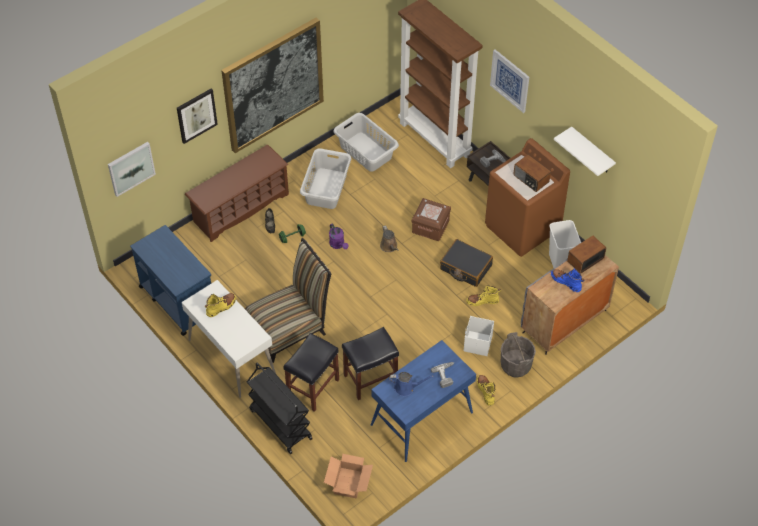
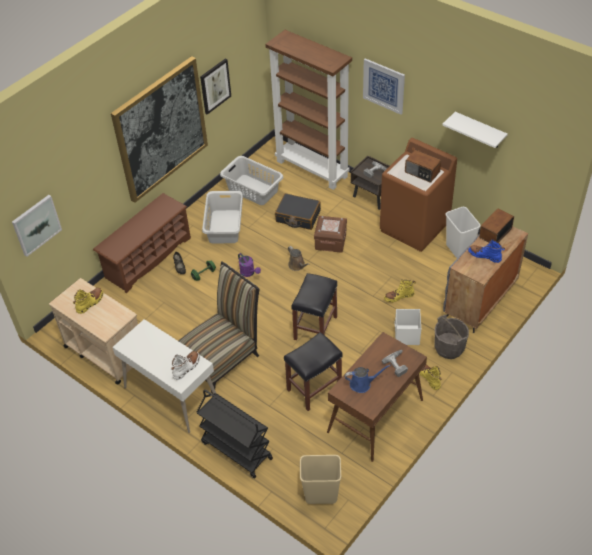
camera: 10 degrees left, 5 degrees down
(177, 300) = (105, 352): blue cart -> beige cart
(196, 115) = (93, 164): picture -> picture (215, 86)
(221, 307) = (154, 344): yellow boot -> yellow boot (90, 303)
(246, 337) = (186, 367): none -> white boot
(313, 388) = (260, 409): black stool -> black stool (315, 328)
(348, 483) = (321, 495): cardboard box -> beige trash can
(421, 419) = (375, 416): blue desk -> brown desk
(465, 267) = (374, 270): black suitcase -> black suitcase (298, 216)

